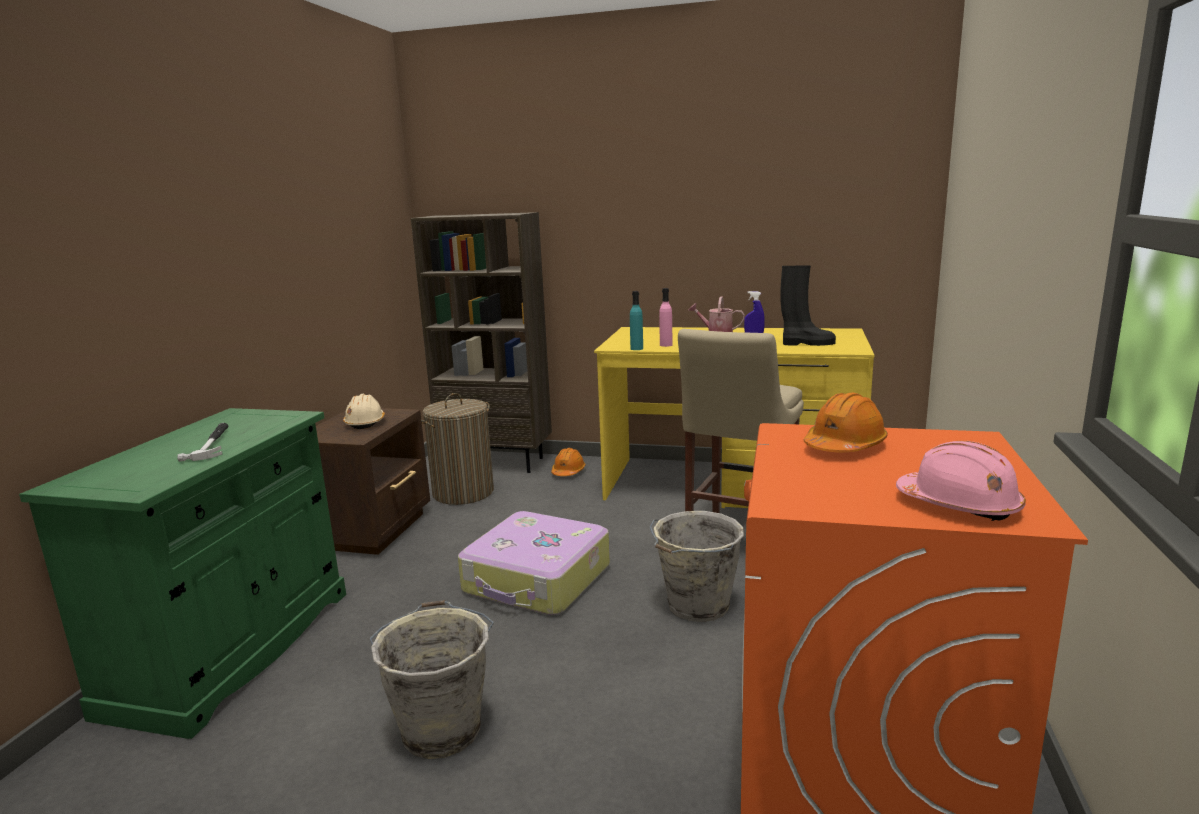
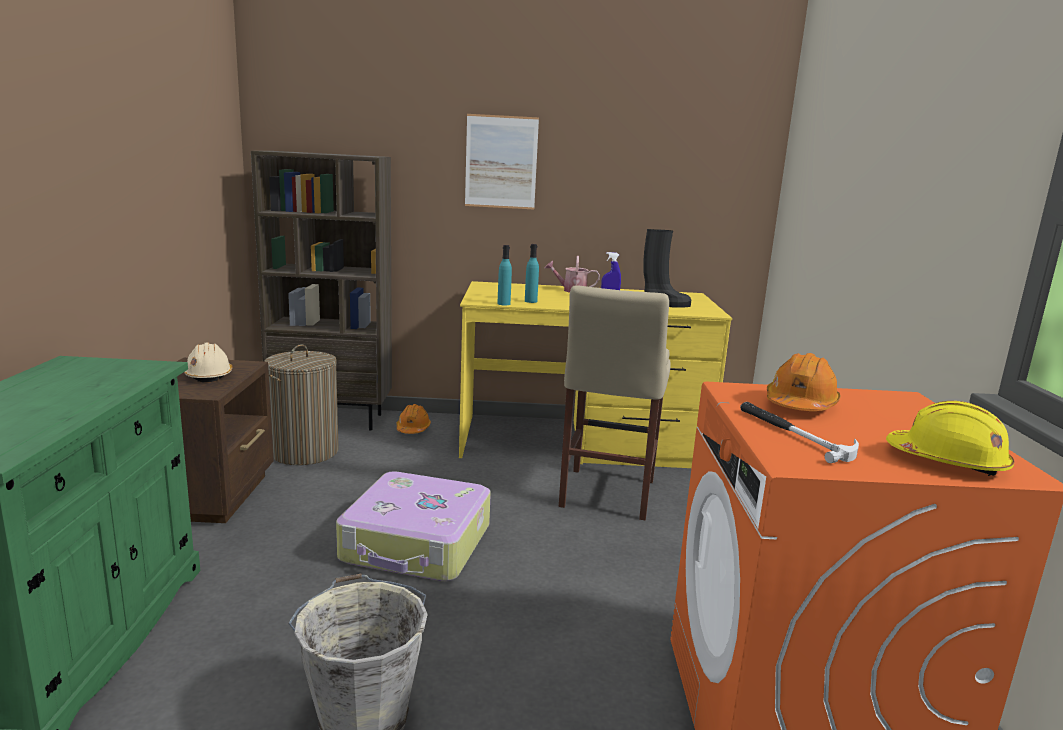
camera: 15 degrees left, 0 degrees up
(212, 444) = (63, 399): hammer -> hammer (793, 434)
(643, 208) = (501, 162): none -> picture
(666, 345) = (530, 301): pink bottle -> turquoise bottle
(696, 606) = (589, 564): grey bucket -> none
(959, 505) = (947, 461): pink hard hat -> yellow hard hat

